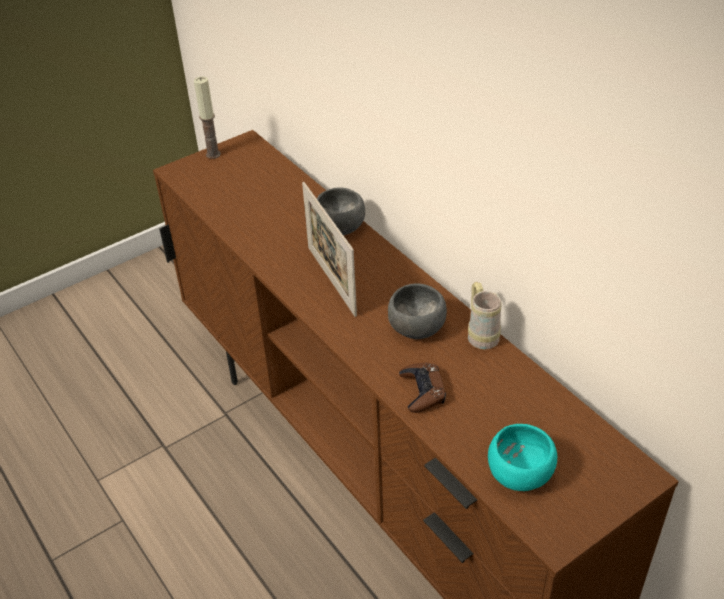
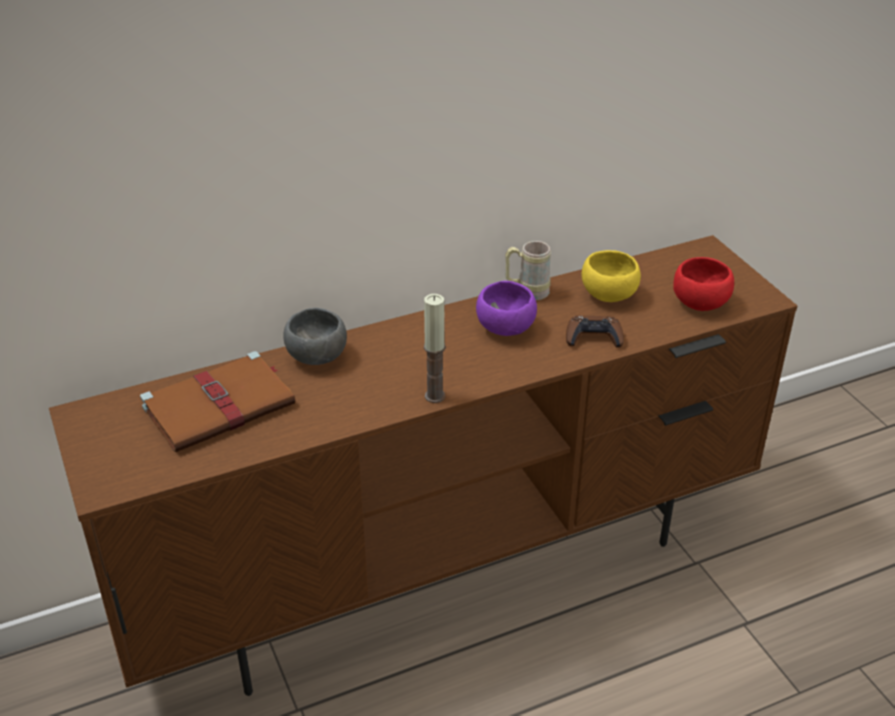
camera: 80 degrees left, 5 degrees down
(213, 154) = (85, 449): candle -> candle (434, 396)
(269, 196) = (221, 405): none -> brown book
(331, 280) = (409, 373): picture frame -> none
(415, 327) = (504, 328): grey bowl -> purple bowl
(500, 395) = (608, 296): none -> yellow bowl
(521, 473) = (699, 302): turquoise bowl -> red bowl

